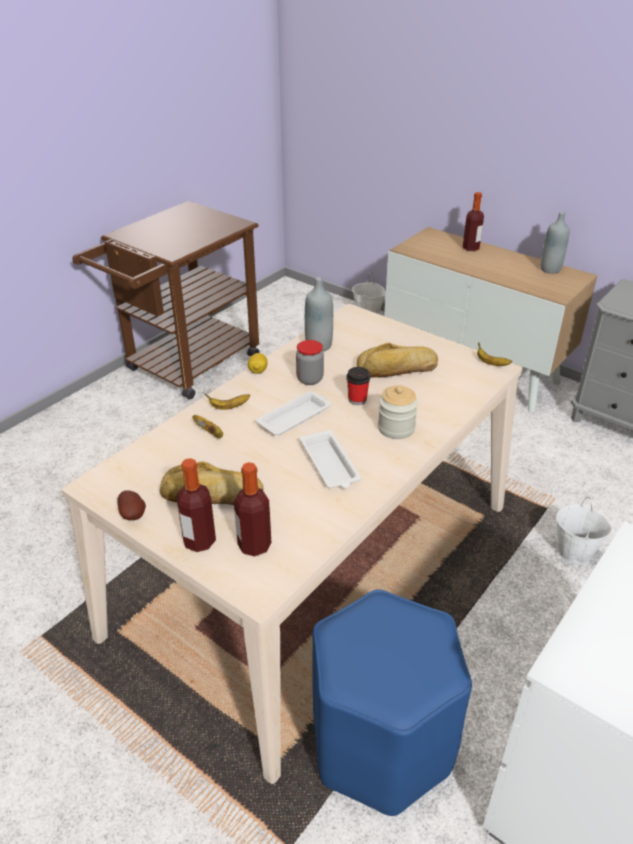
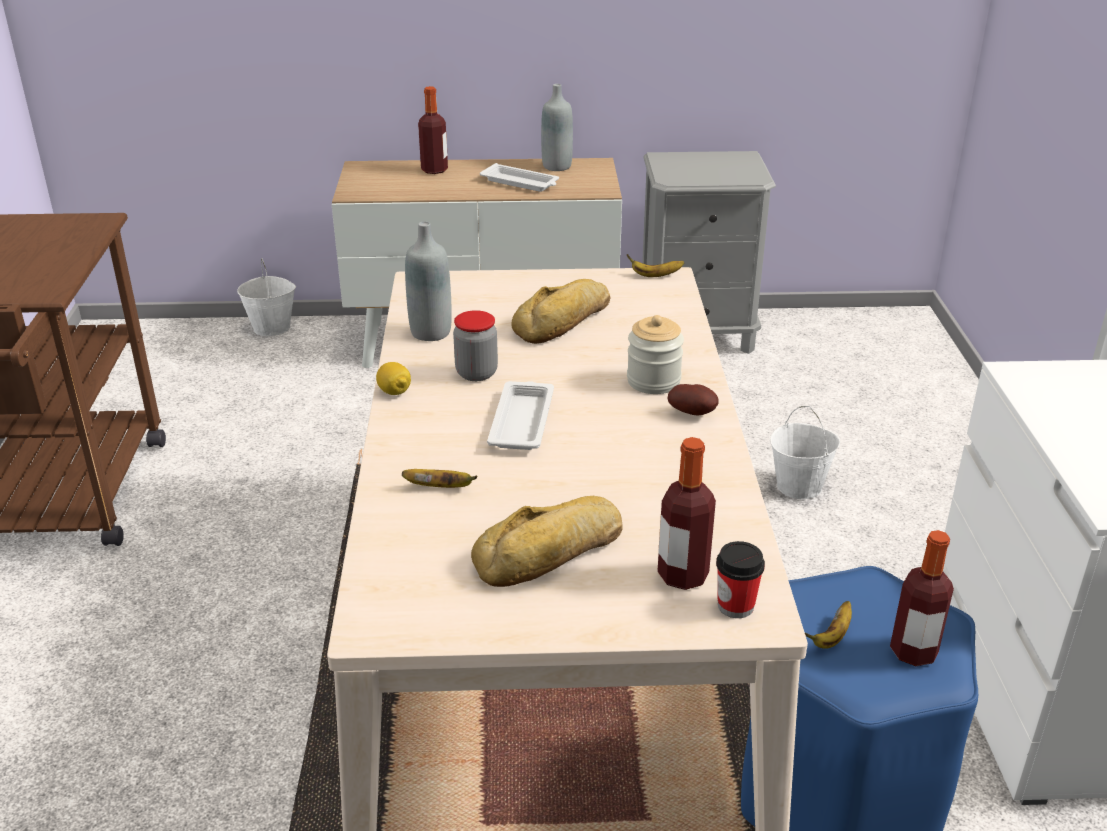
camera: 40 degrees left, 5 degrees down
(133, 515) = (485, 628): potato -> potato (693, 413)
(199, 541) = (614, 608): bottle -> bottle (913, 652)
(229, 407) = (419, 448): banana -> banana (832, 637)
(330, 465) = (639, 451): white tray -> white tray (521, 183)
(357, 400) = (567, 371): cup -> cup (735, 606)

